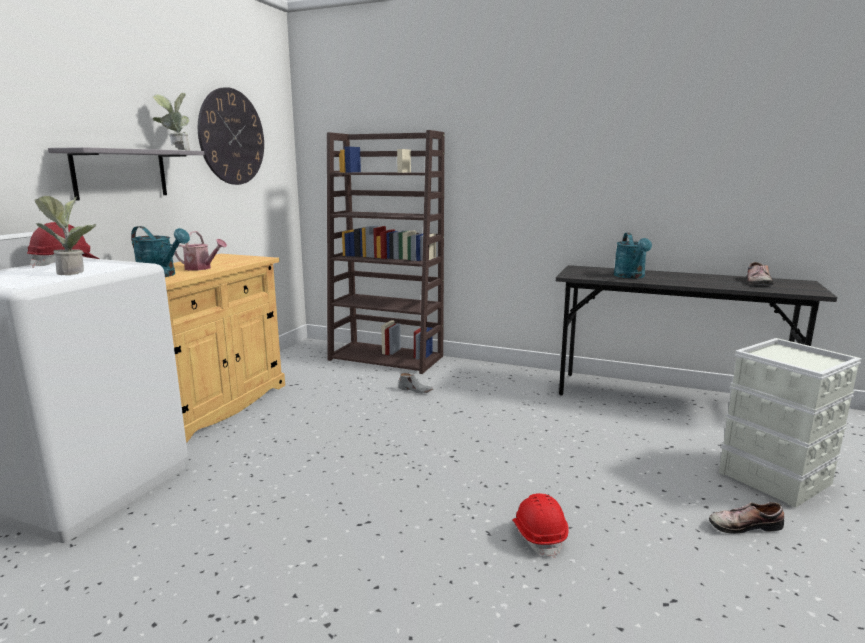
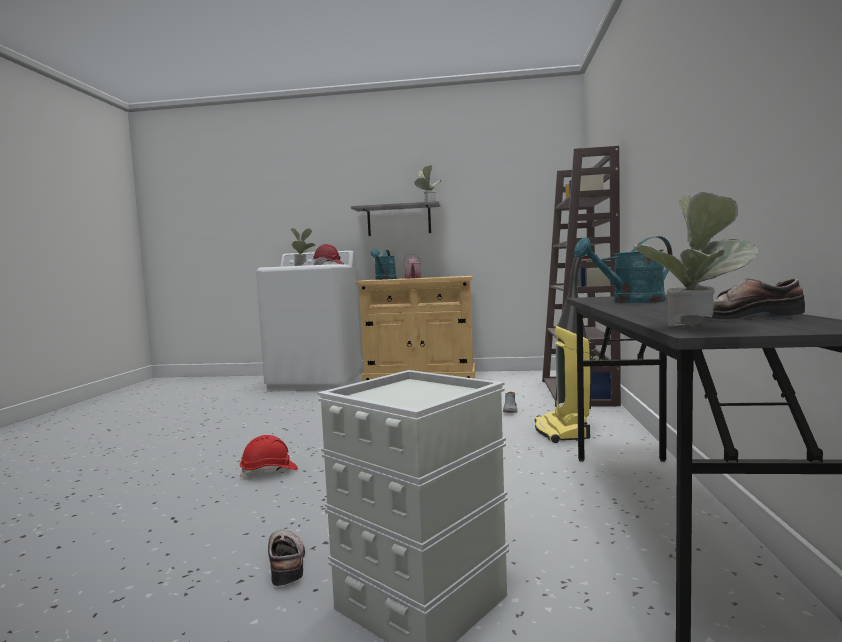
camera: 75 degrees right, 10 degrees down
(232, 137) = (499, 189): wall clock -> none
(493, 386) = (563, 431): none -> vacuum cleaner
(805, 291) = (695, 328): none -> potted plant

